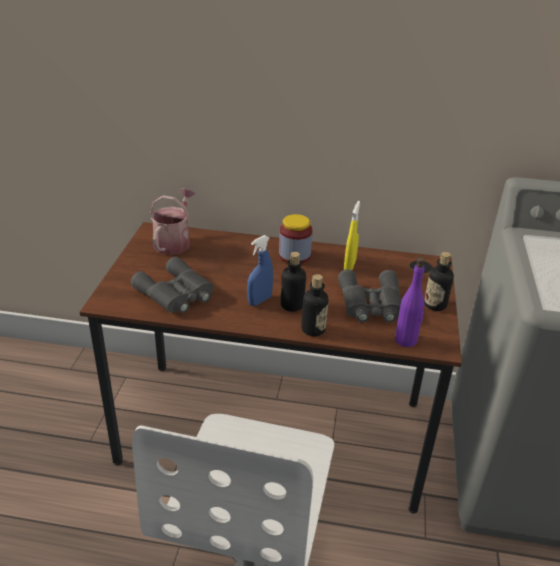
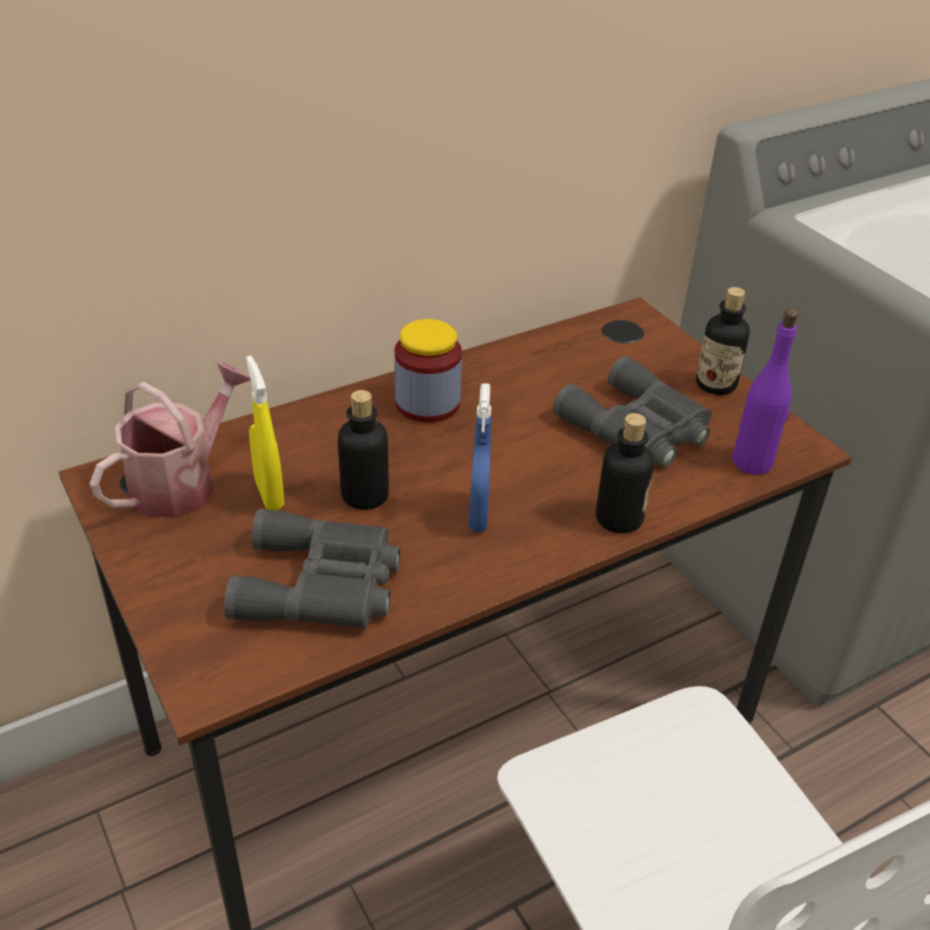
camera: 40 degrees left, 5 degrees up
(174, 241) = (181, 482): watering can -> watering can turned 60 degrees clockwise
(292, 305) = (537, 495): bottle -> bottle (365, 496)
(349, 266) = (529, 379): yellow spray bottle -> yellow spray bottle (269, 494)

